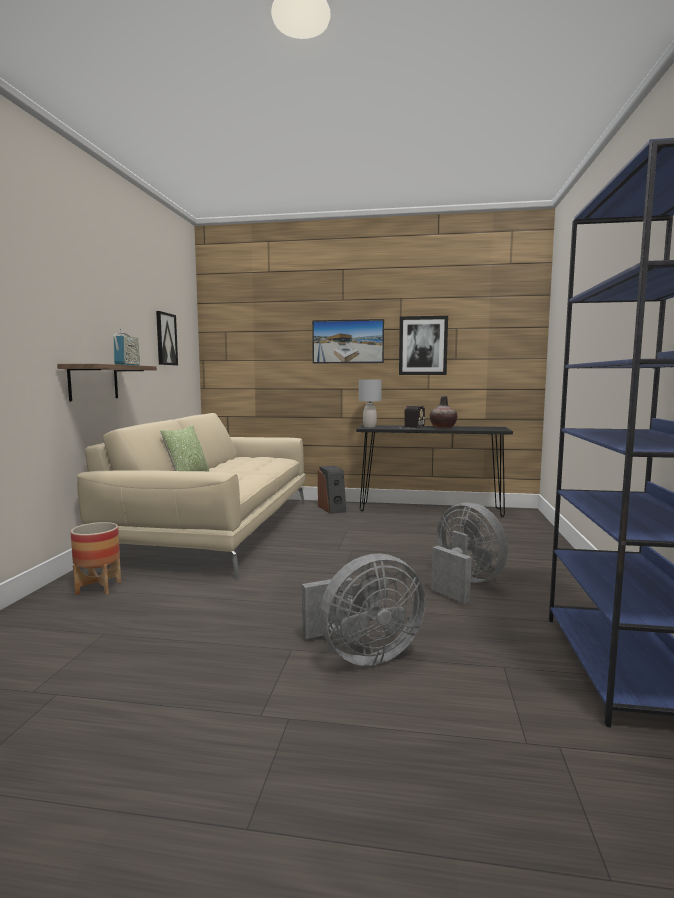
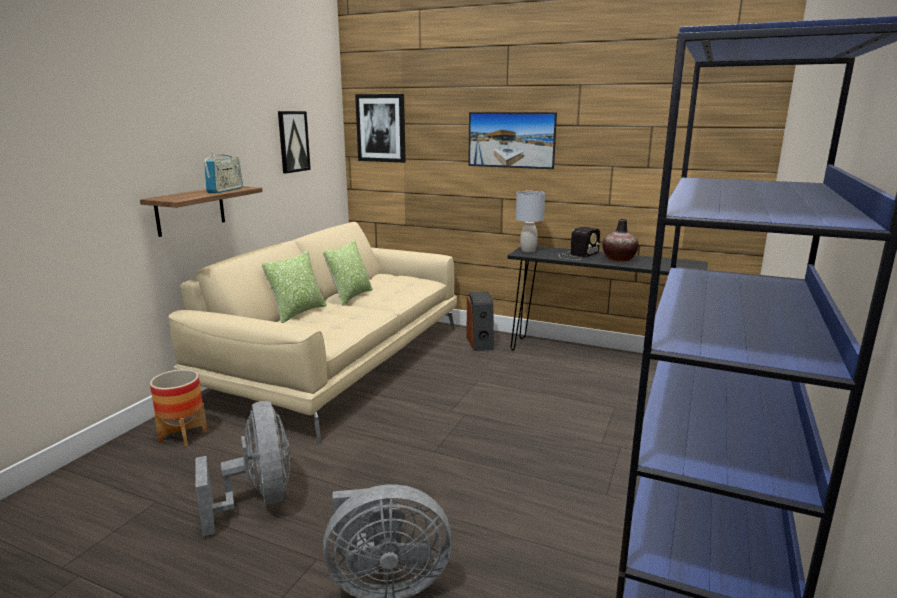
camera: 15 degrees right, 10 degrees up
(226, 469) = (350, 296): none -> pillow
(423, 345) = (605, 149): picture -> picture (381, 128)
(464, 584) = (565, 490): grey fan -> grey fan (258, 499)

